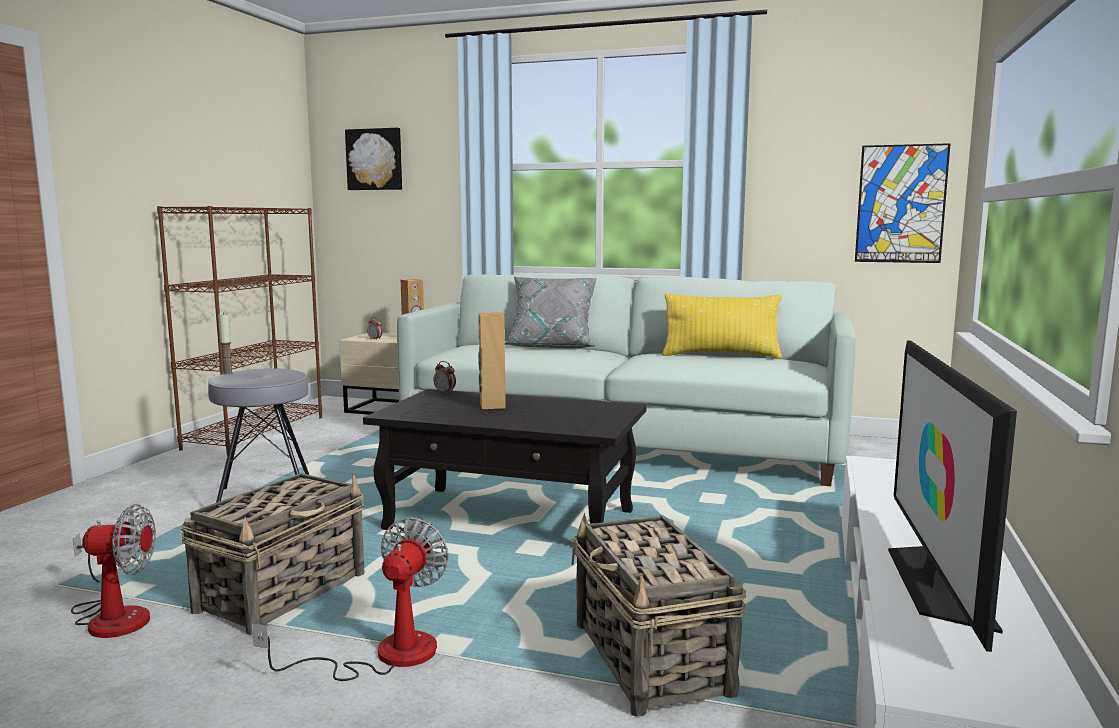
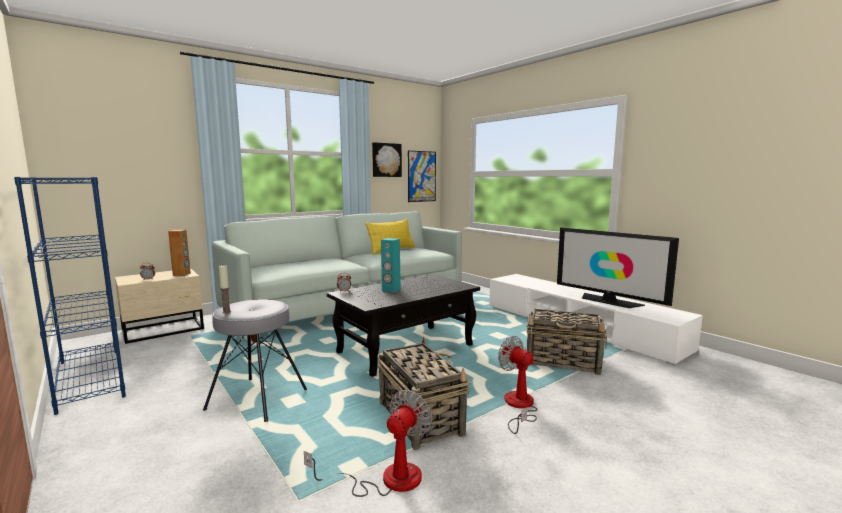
camera: 55 degrees left, 0 degrees up
(256, 432) = (89, 378): brown bookcase -> blue bookcase
(375, 159) = (106, 137): picture -> picture (386, 160)
(492, 405) = (391, 290): brown speaker -> turquoise speaker
(552, 346) = (307, 260): grey pillow -> none

